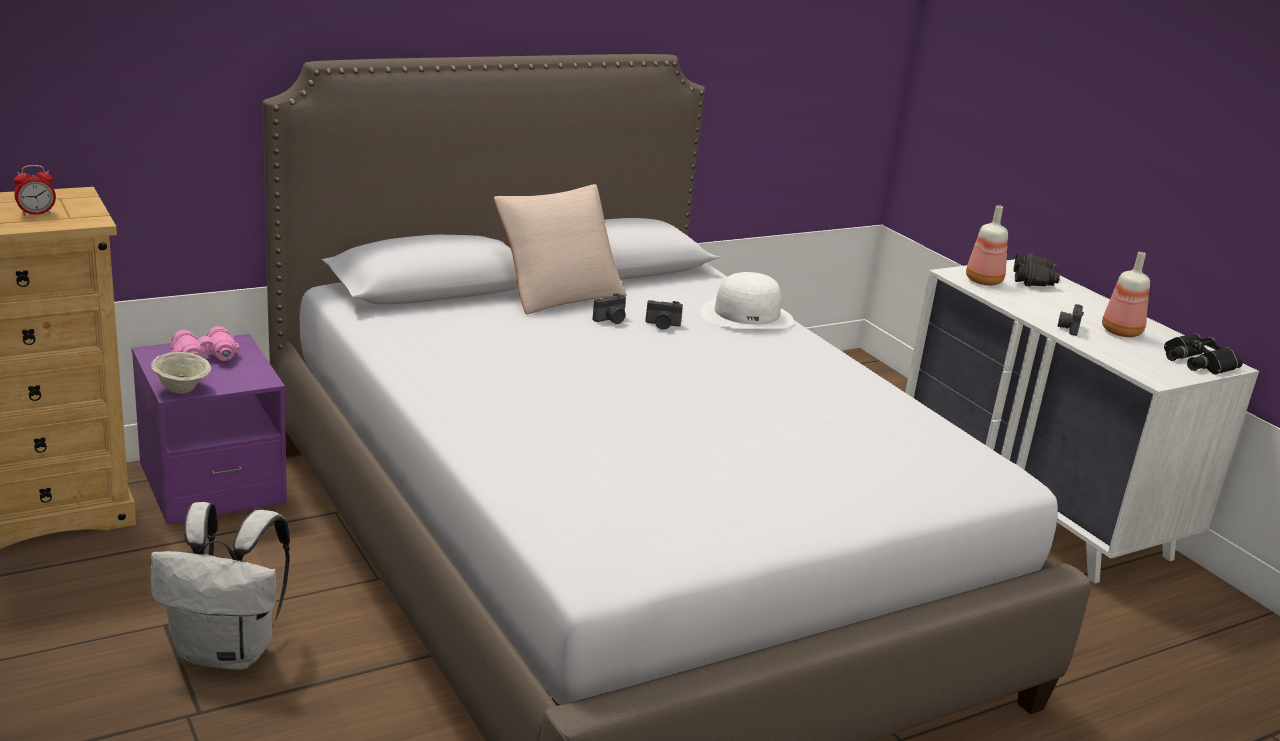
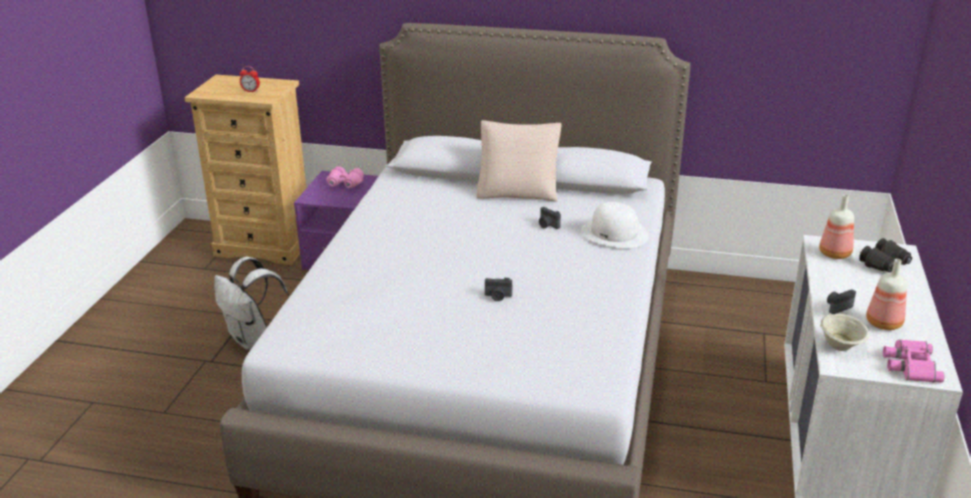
camera: 45 degrees right, 5 degrees up
(182, 389) = (312, 198): beige bowl -> beige bowl (840, 346)
(611, 320) = (521, 214): camera -> camera (498, 296)
(1196, 361) = (909, 365): black binoculars -> pink binoculars

